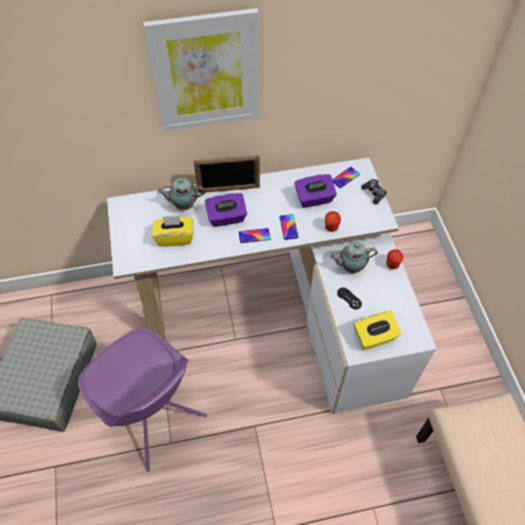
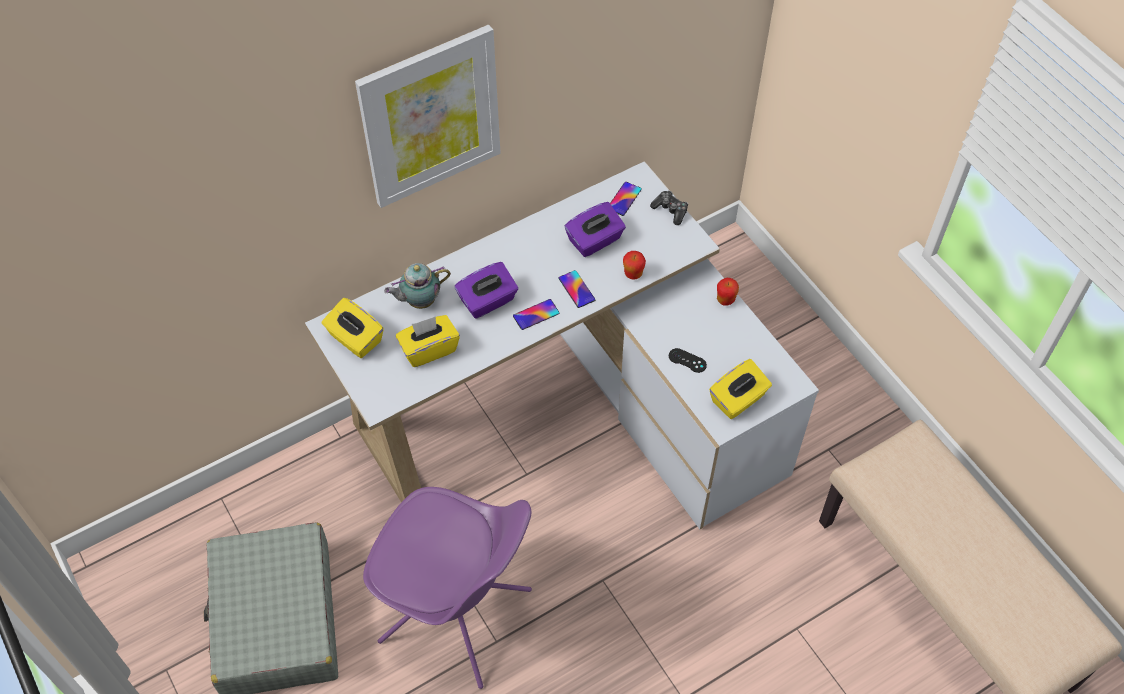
camera: 20 degrees left, 0 degrees up
(132, 217) = (355, 339): none -> yellow tissue box
(229, 189) = (472, 261): picture frame -> none
(350, 267) = (673, 319): teapot -> none

